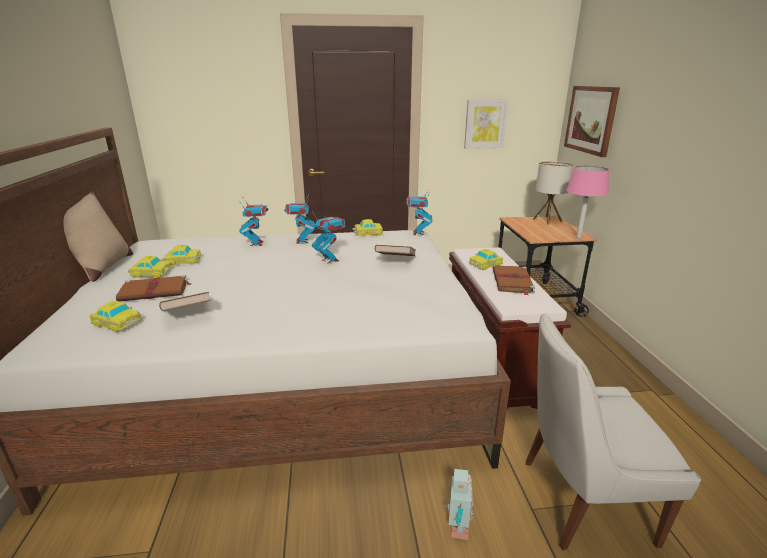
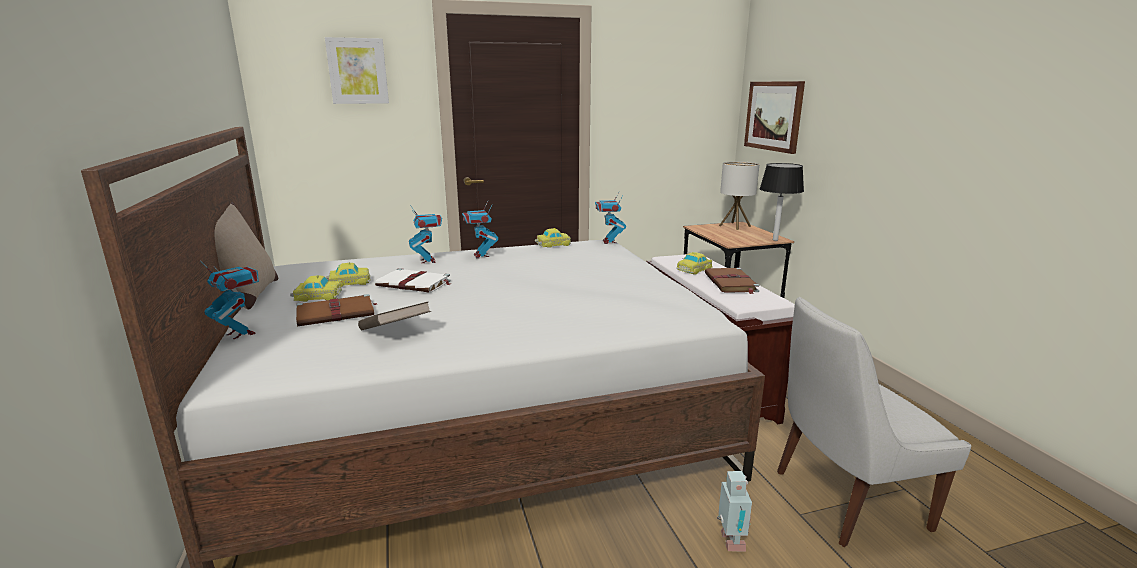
camera: 10 degrees left, 5 degrees down
(116, 323) = (313, 346): toy car -> none
(232, 266) = (415, 284): none -> white book
(330, 260) = (526, 272): toy robot -> toy robot (241, 333)
(395, 261) = (602, 269): brown book -> none
(485, 124) = (659, 123): picture -> picture (358, 71)
(578, 237) = (775, 240): pink table lamp -> black table lamp

